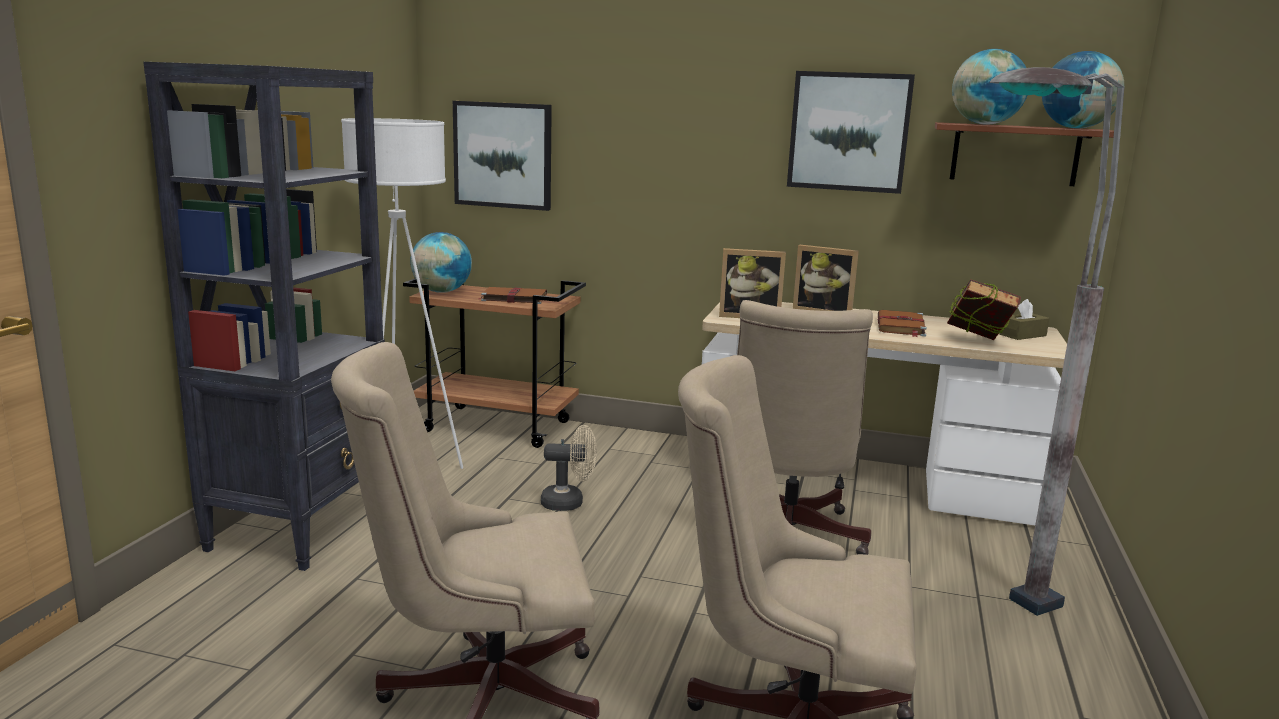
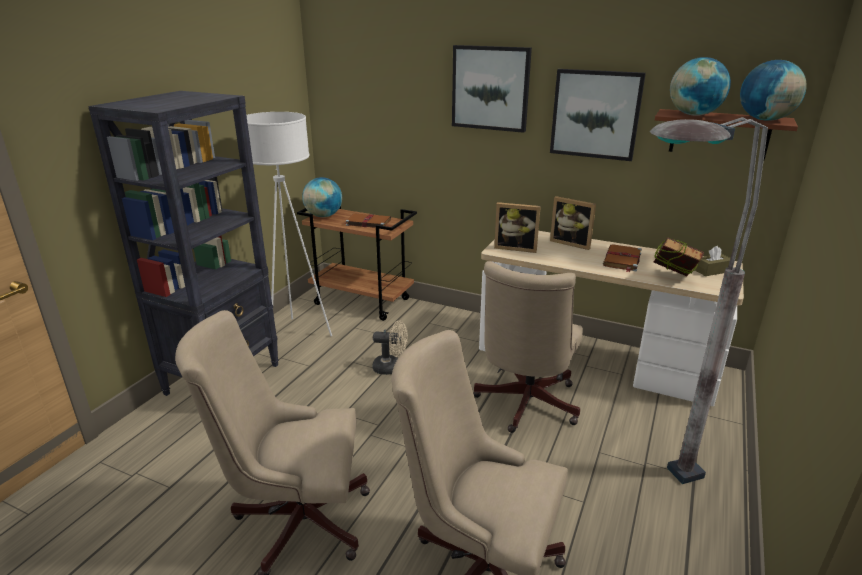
camera: 10 degrees right, 10 degrees up
(503, 155) = (361, 123): picture -> picture (490, 88)

